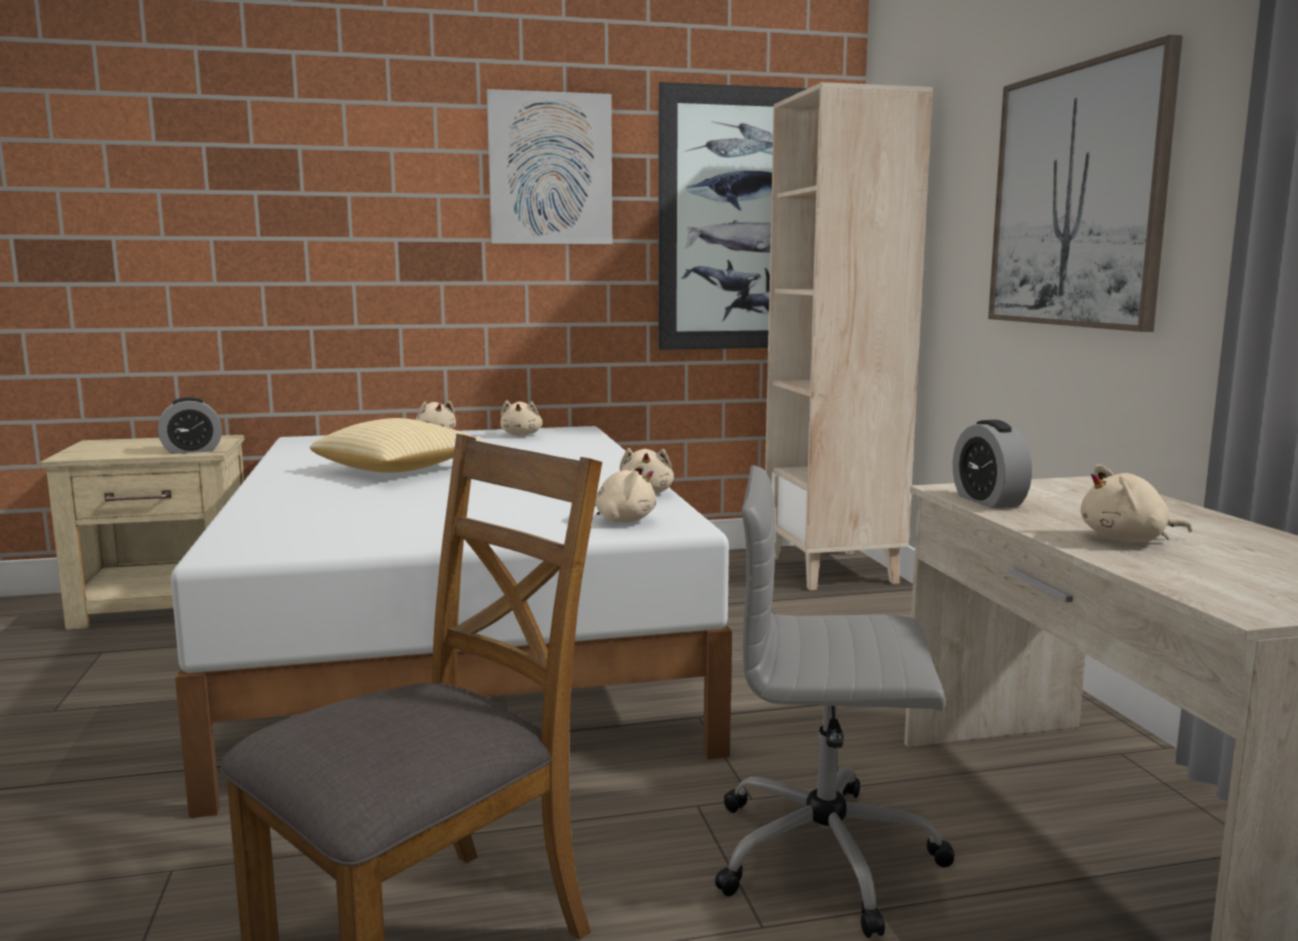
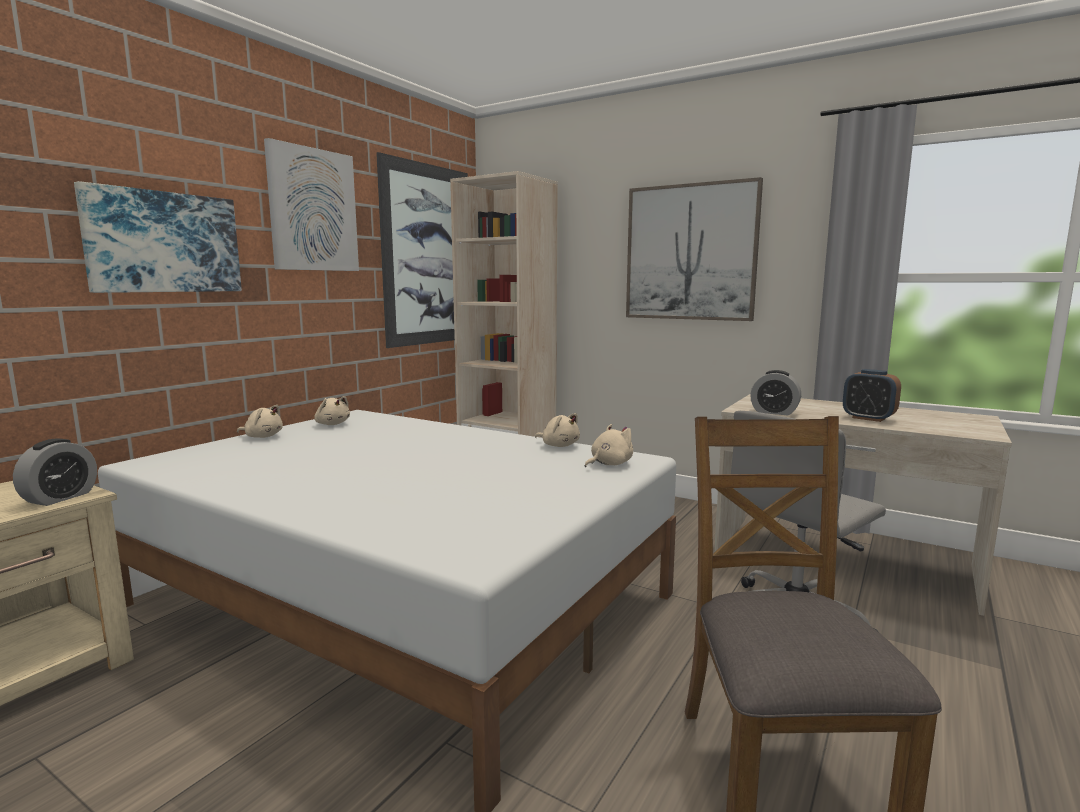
camera: 45 degrees left, 0 degrees up
(361, 217) = (164, 242): none -> picture
(398, 470) = (344, 468): pillow -> none
(1128, 540) = (868, 418): beige plush toy -> alarm clock

